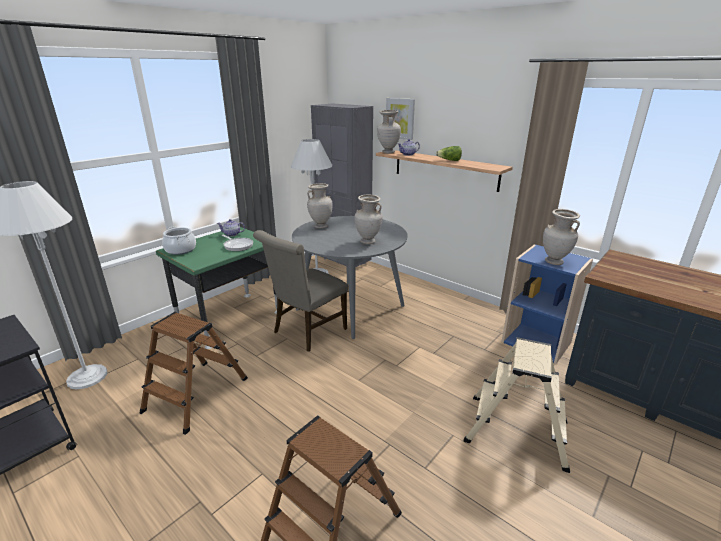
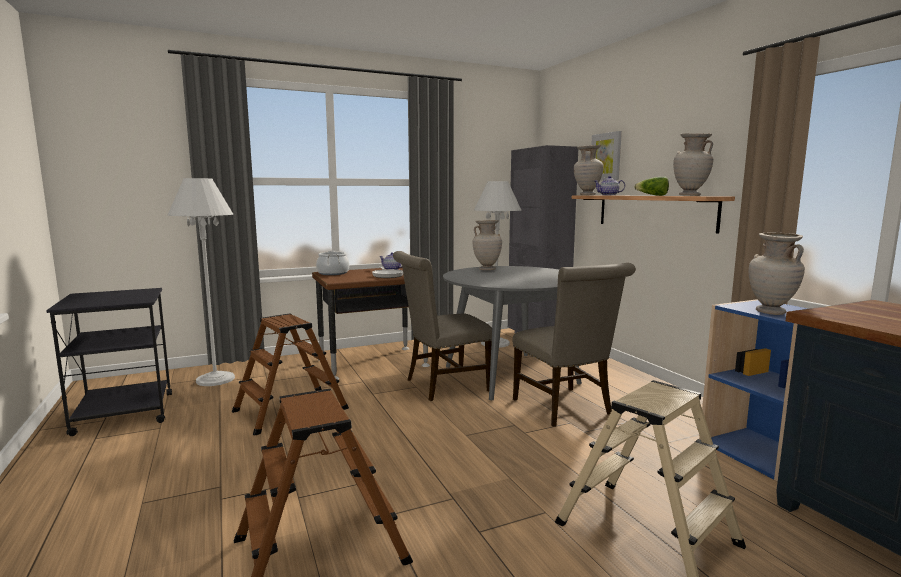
camera: 25 degrees right, 15 degrees down
(230, 318) = (373, 362): green desk -> brown desk
(368, 242) = (525, 281): beige vase -> beige vase (689, 195)
(408, 333) = (565, 408): none -> beige chair

